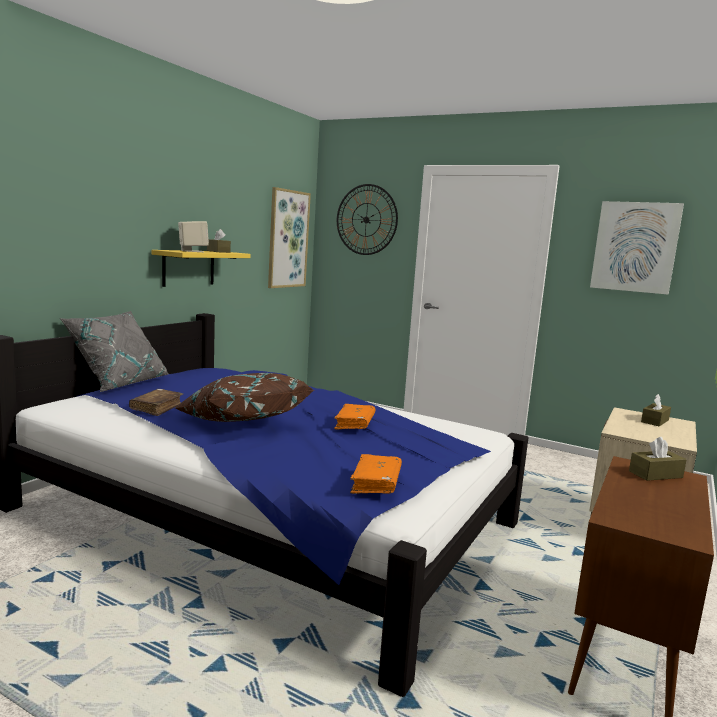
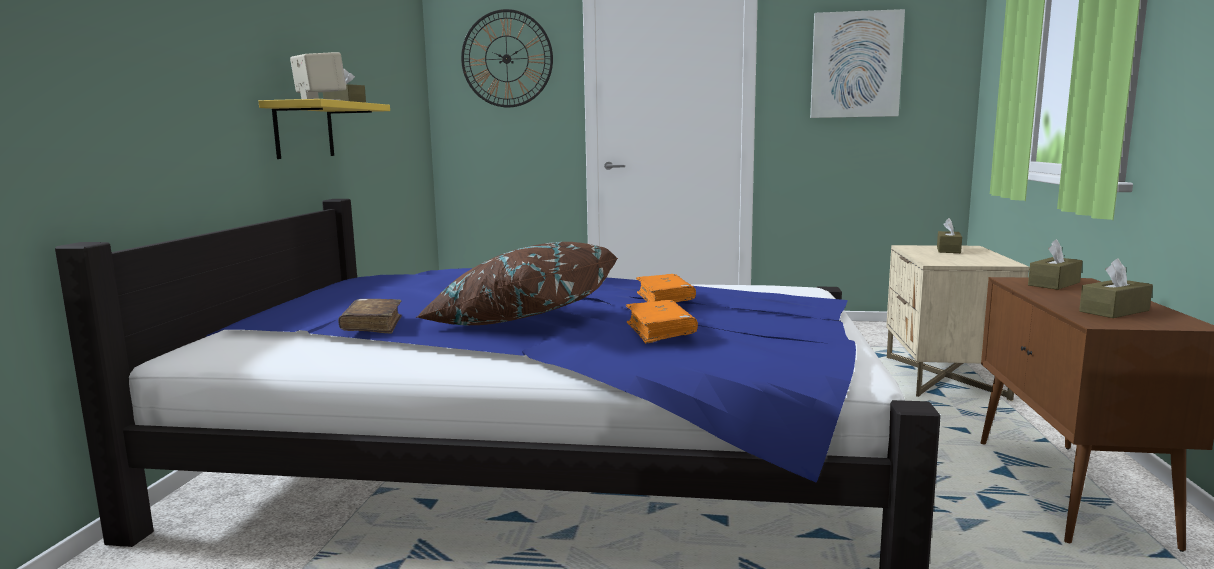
camera: 20 degrees left, 0 degrees up
(119, 383) = (260, 309): grey pillow -> none
(288, 239) = (404, 91): picture -> none
(376, 483) = (800, 346): orange book -> orange book (660, 331)
(649, 511) = (1114, 311): none -> brown tissue box

